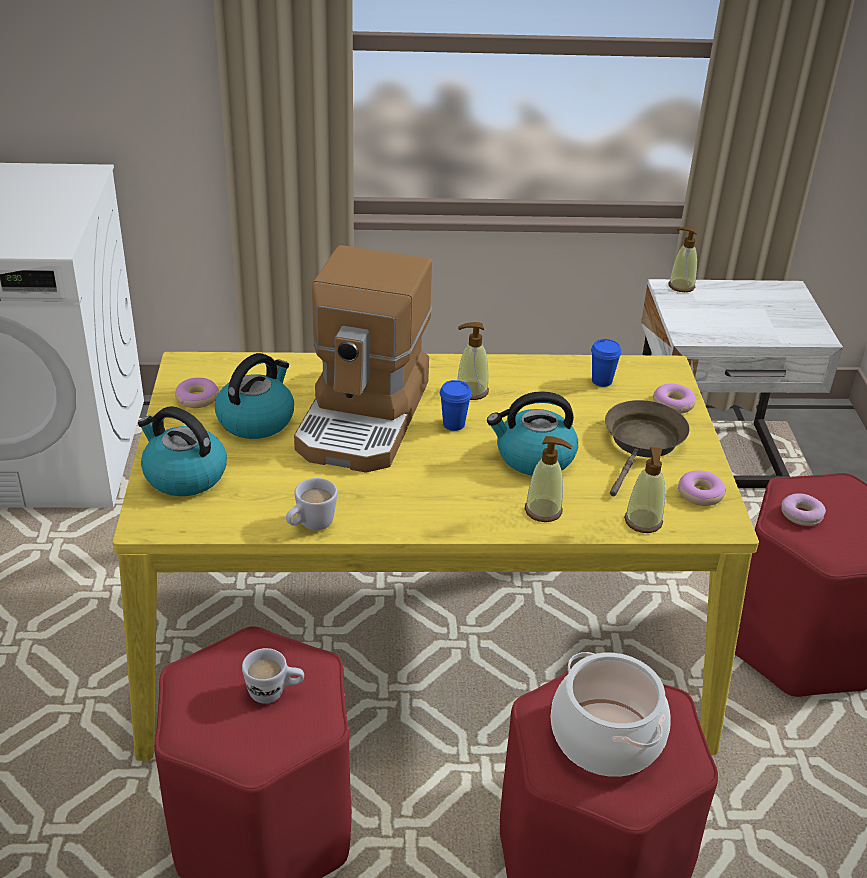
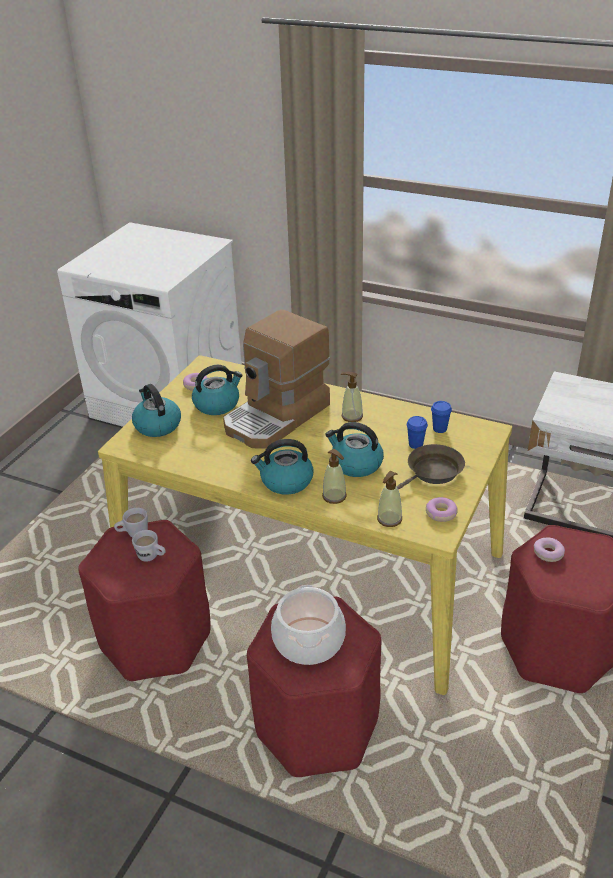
camera: 30 degrees right, 0 degrees up
(310, 525) = (199, 469): white mug -> white mug (133, 534)
(454, 424) = (324, 433): blue cup -> blue cup (416, 444)
(457, 508) = (285, 481): none -> kettle
(673, 404) = (474, 454): donut -> none
(681, 286) = (573, 381): soap dispenser -> none

